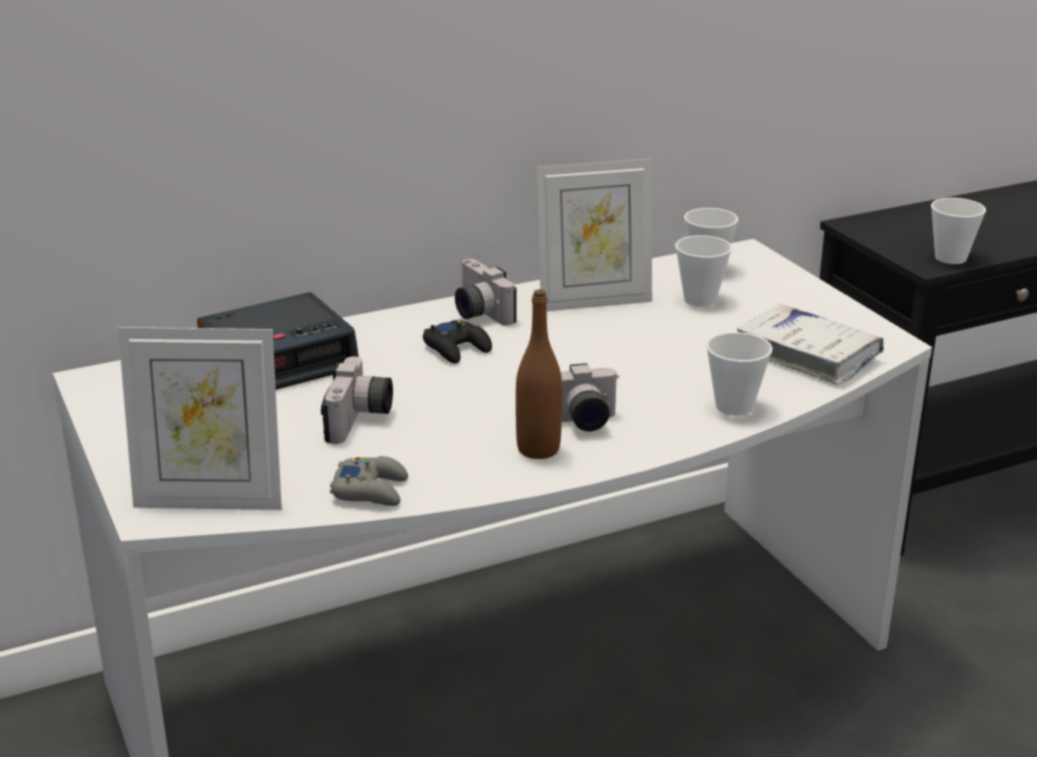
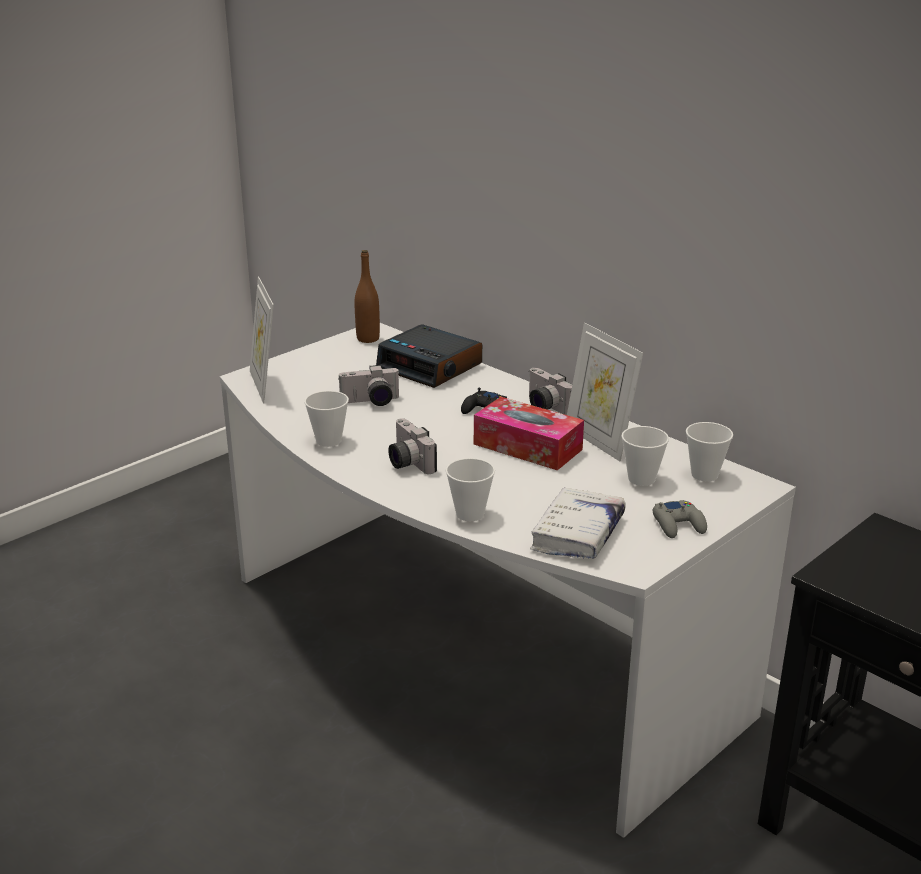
camera: 70 degrees right, 0 degrees up
(371, 490) = (294, 421): grey game controller -> grey game controller (678, 525)
(477, 313) = (544, 407): camera -> camera turned 75 degrees counterclockwise
(538, 449) = (367, 457): brown bottle -> brown bottle (368, 339)
(580, 342) = (527, 447): none -> tissue box
(950, 258) = (857, 586): cup -> cup (328, 440)

